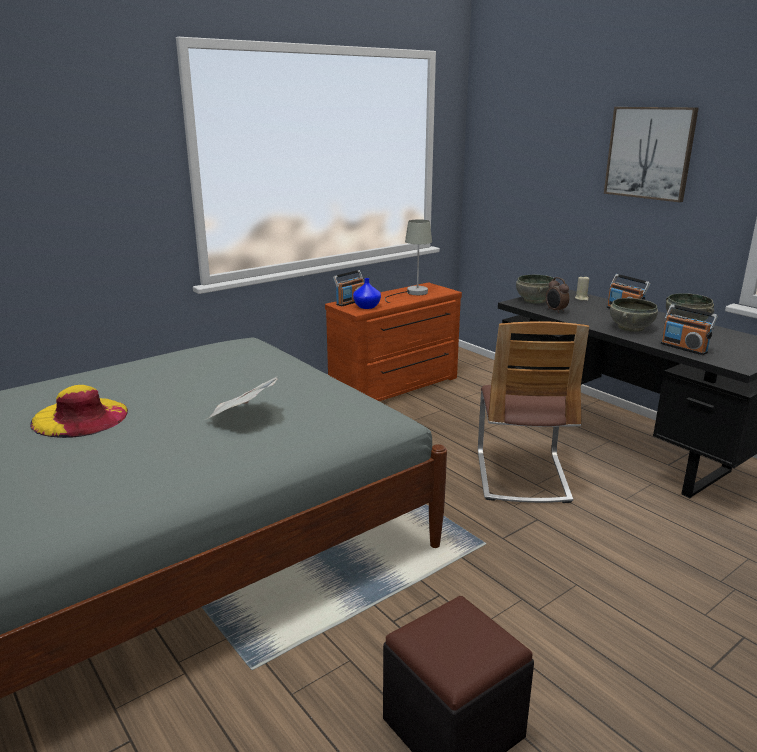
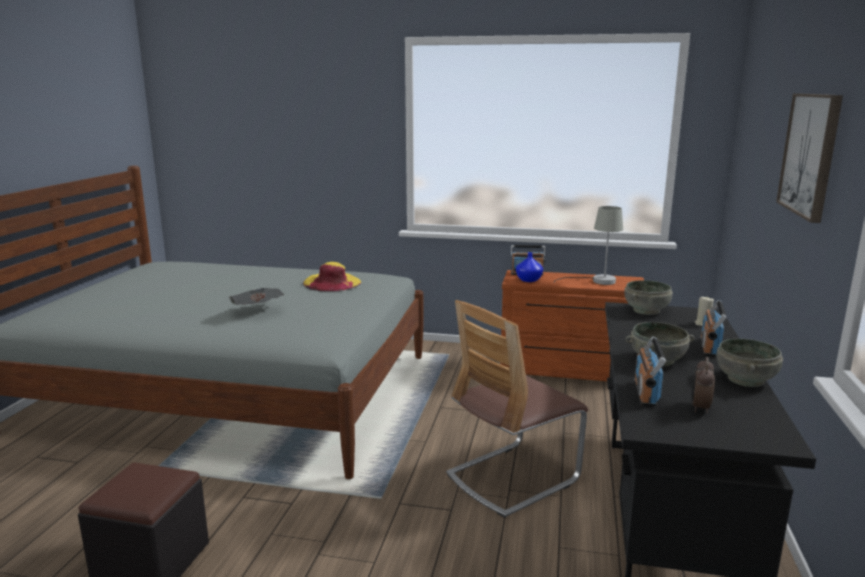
camera: 50 degrees right, 5 degrees down
(80, 417) = (208, 285): yellow hat -> yellow hat (332, 282)
(555, 311) = (633, 323): alarm clock -> alarm clock (699, 408)

